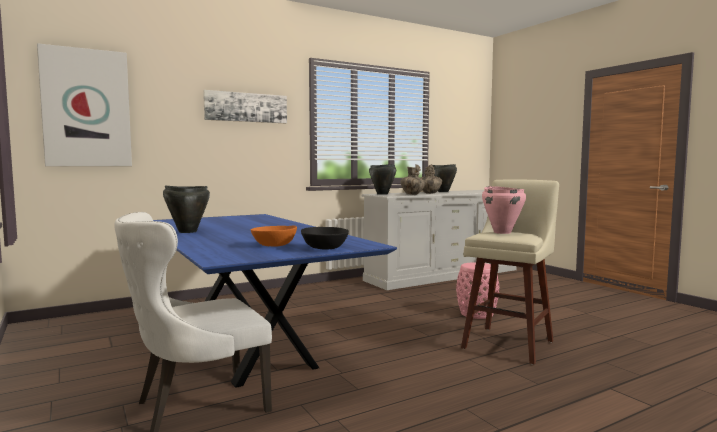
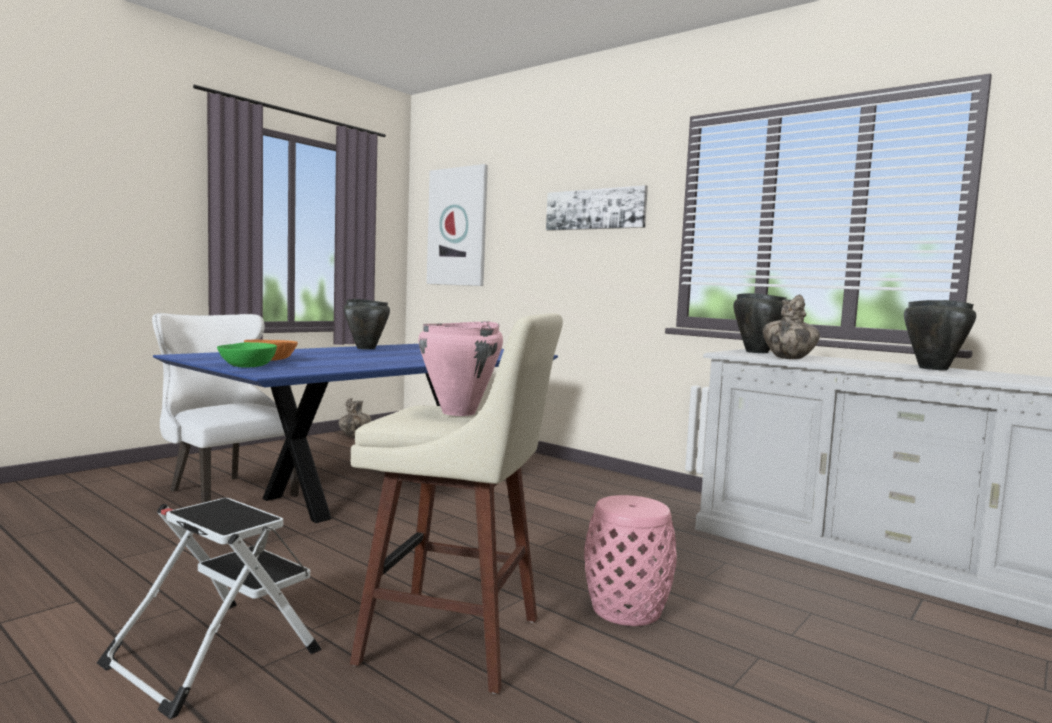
camera: 70 degrees right, 0 degrees up
(325, 248) = (247, 366): black bowl -> green bowl
(430, 193) = (855, 363): vase -> vase (355, 436)
(525, 396) = (214, 652): none -> step ladder

